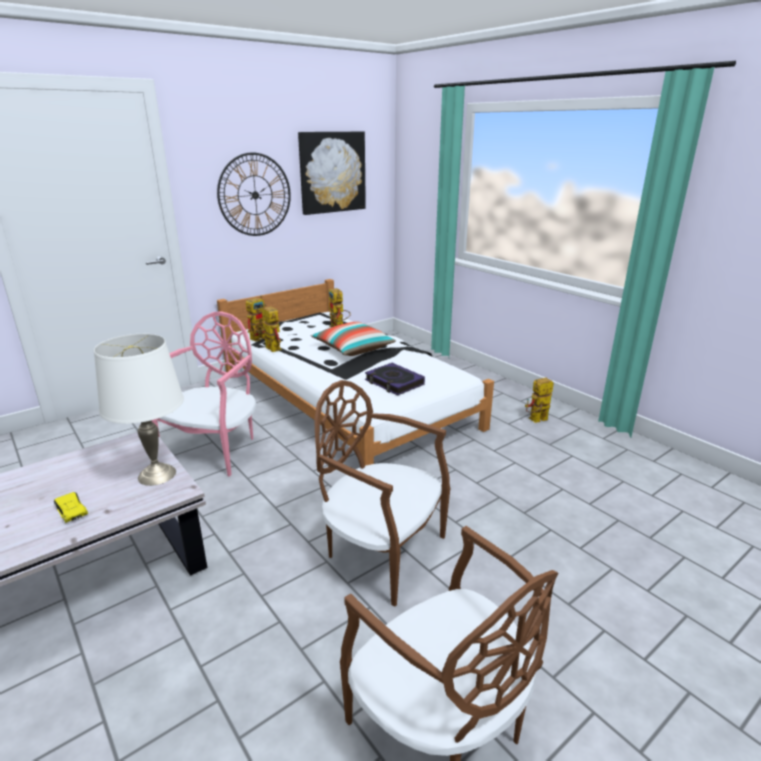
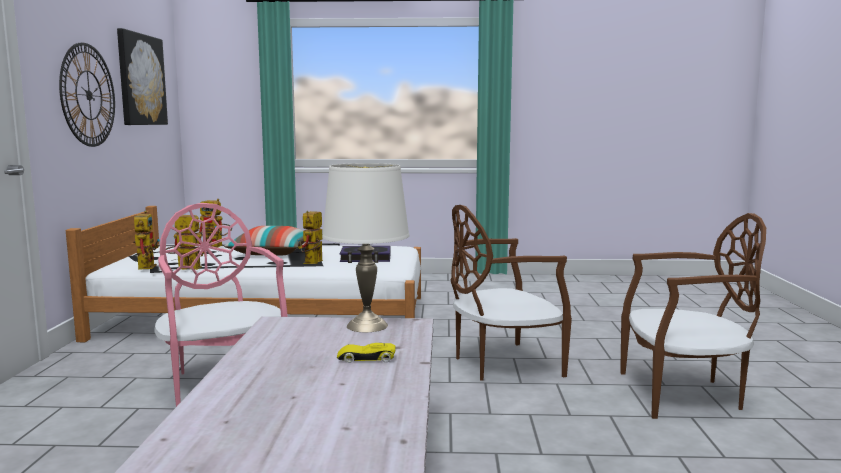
camera: 50 degrees left, 15 degrees down
(536, 420) = (437, 285): toy robot -> toy robot (313, 263)

